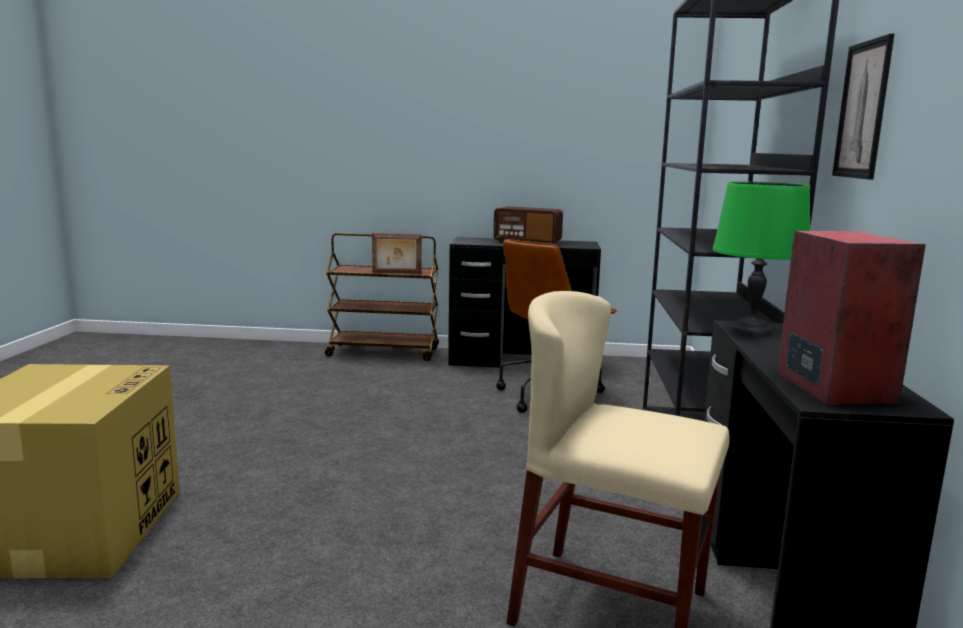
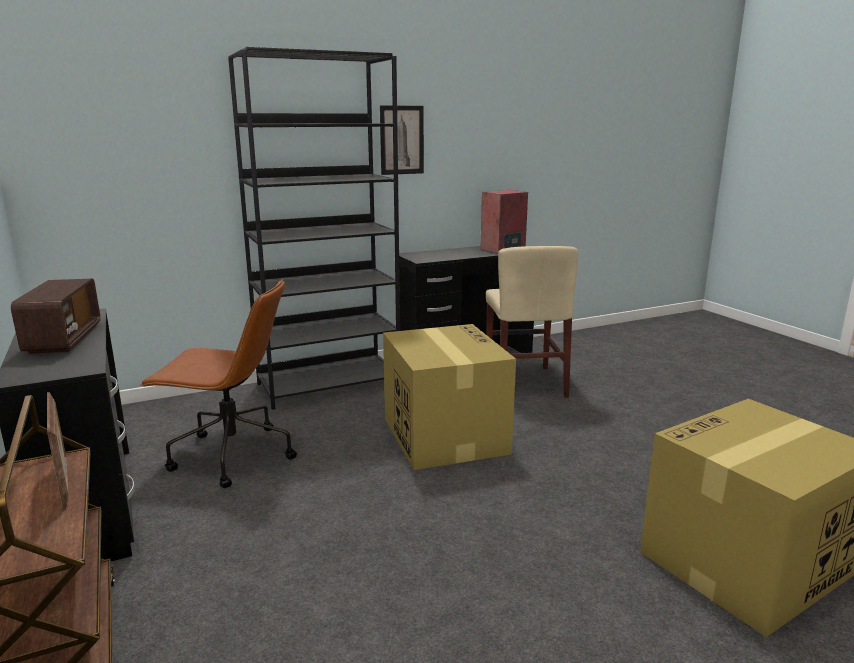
camera: 120 degrees left, 5 degrees up
(491, 480) = (443, 435): none -> cardboard box
(752, 330) = (429, 258): green table lamp -> none

